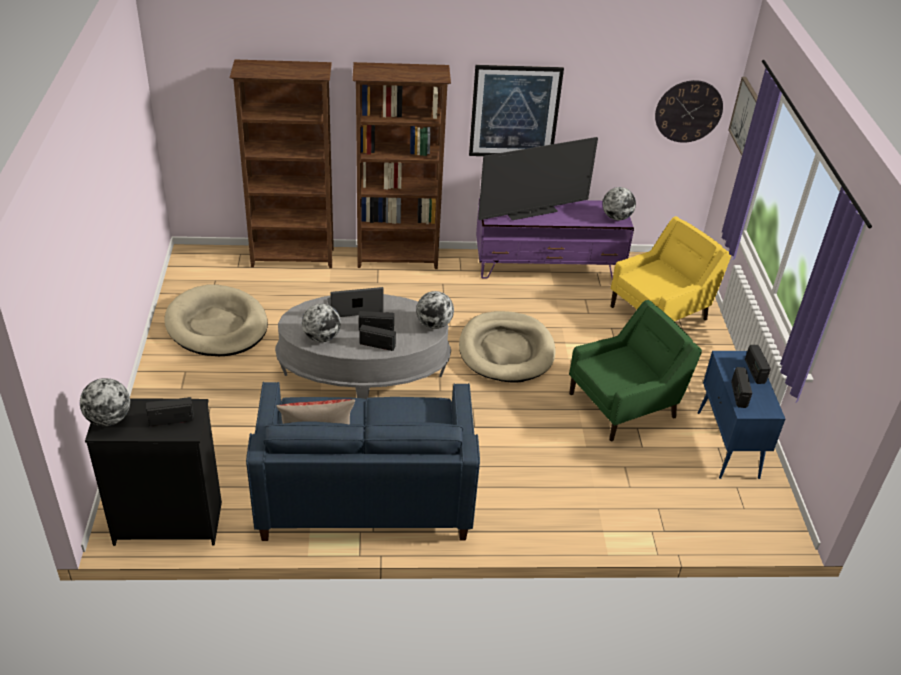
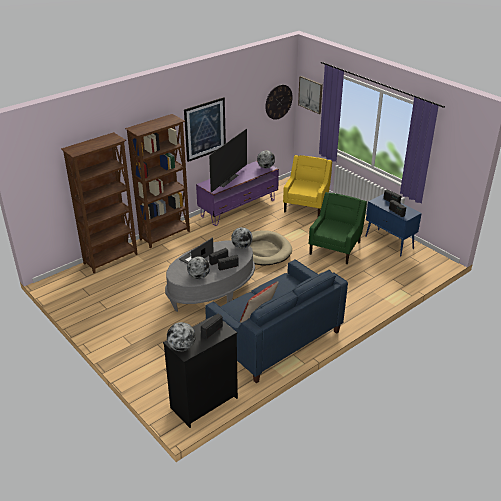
camera: 35 degrees left, 5 degrees down
(217, 325) = (112, 308): beige dog bed -> none

